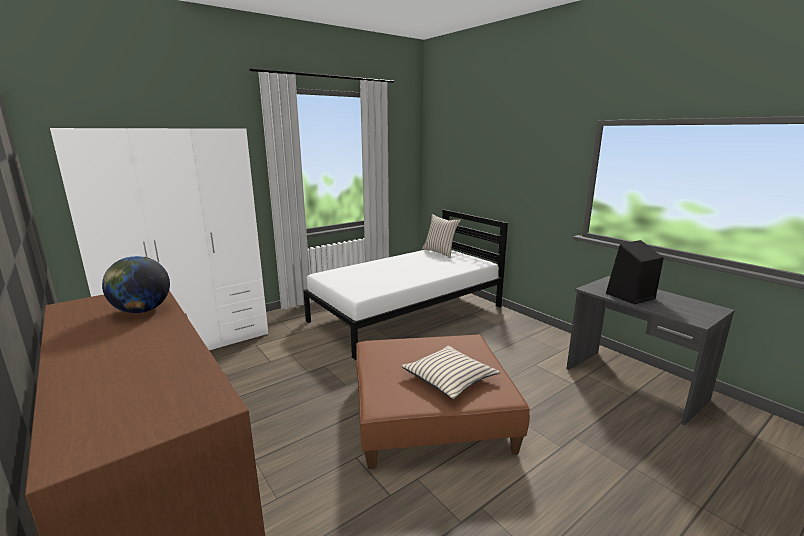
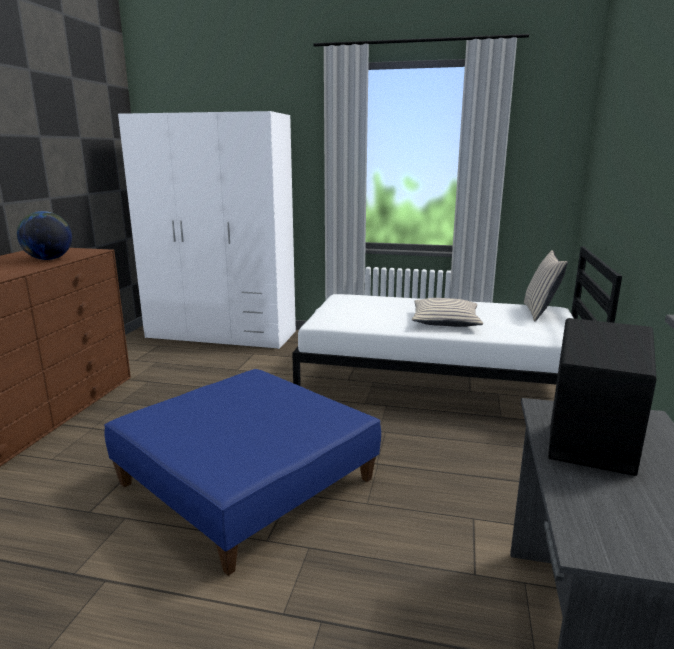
camera: 50 degrees right, 0 degrees up
(431, 413) = (248, 481): brown ottoman -> blue ottoman
(449, 378) = (231, 435): beige pillow -> beige pillow (445, 321)

